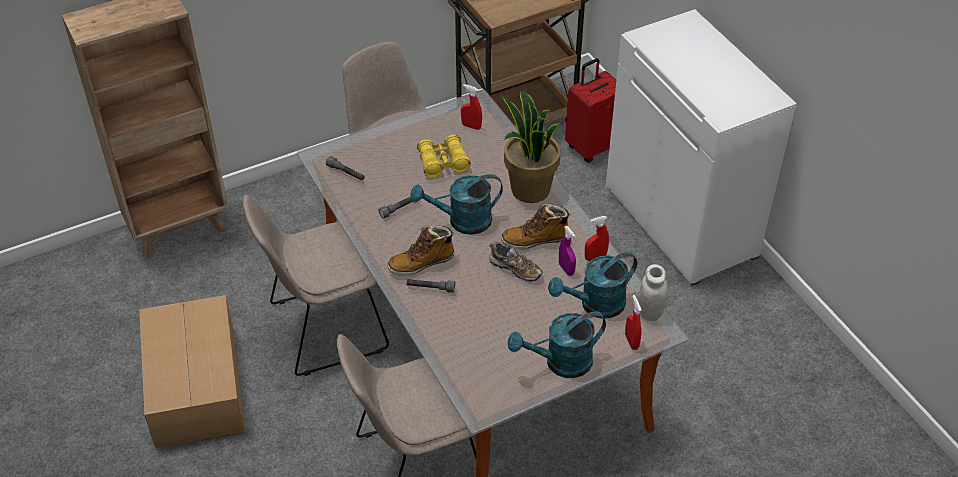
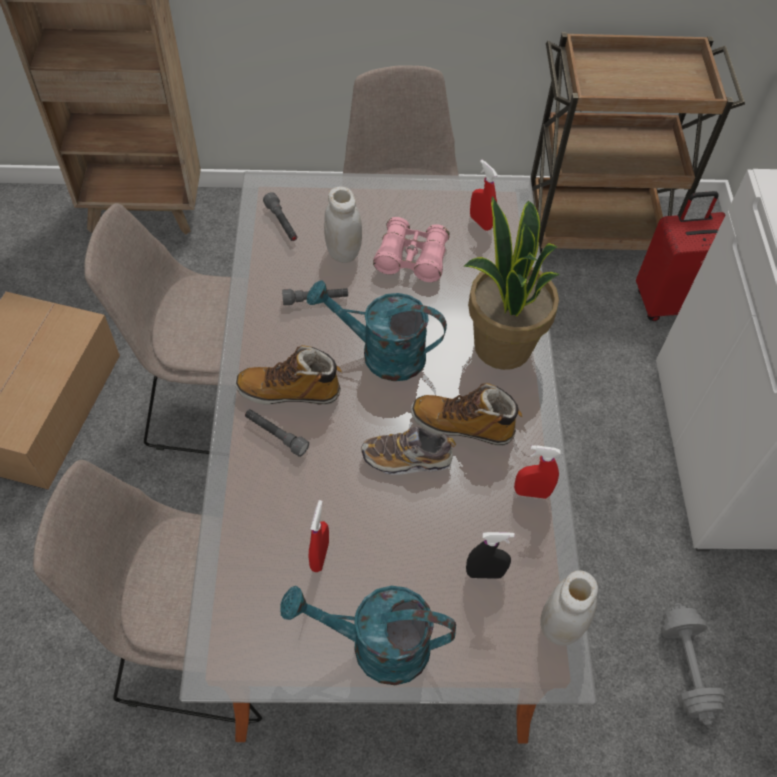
camera: 25 degrees right, 10 degrees up
(398, 175) = (343, 252): none -> white jar
(443, 163) = (411, 258): yellow binoculars -> pink binoculars
(515, 269) = (407, 458): shoe -> shoe turned 120 degrees clockwise
(566, 269) = (478, 492): purple spray bottle -> none
(595, 305) = (485, 573): turquoise watering can -> black spray bottle
(631, 341) = (502, 663): red spray bottle -> red spray bottle (319, 556)
(721, 351) = (685, 668): none -> grey dumbbell

